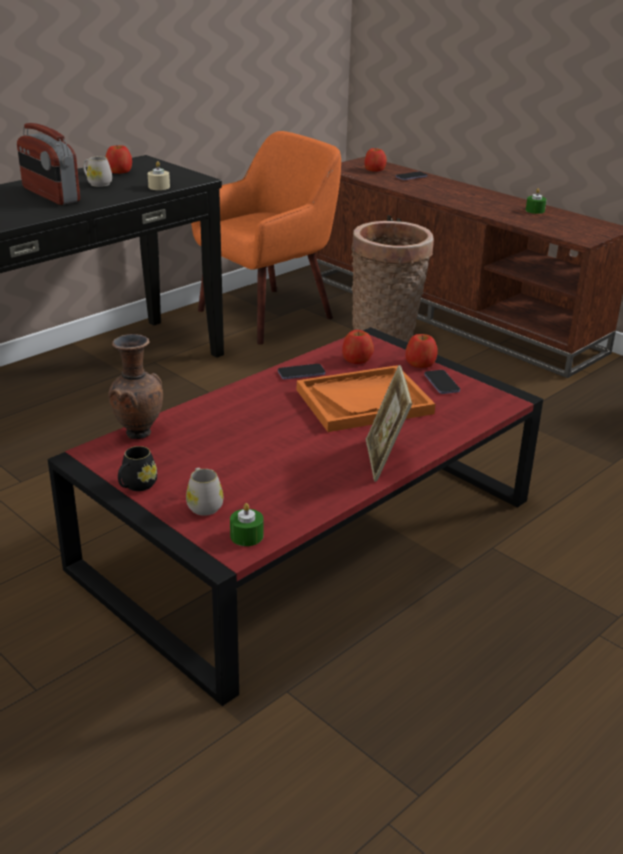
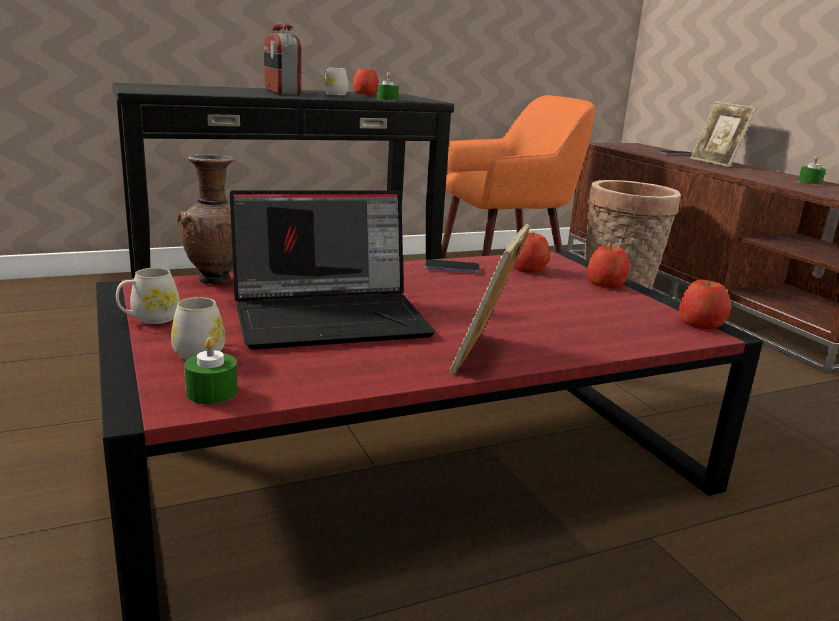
camera: 20 degrees right, 10 degrees down
(136, 486) = (149, 319): black mug -> white mug
(159, 187) = (387, 99): beige candle -> green candle
(259, 450) = (332, 317): none -> laptop
(364, 401) = (506, 301): orange tray -> none
(374, 169) = (640, 148): apple -> apple (700, 323)
(441, 383) = (621, 303): phone -> none
(451, 189) = (716, 163): none -> picture frame

